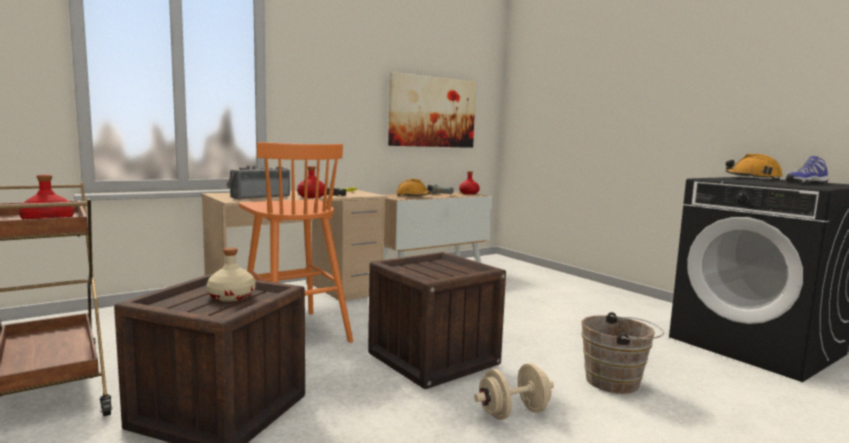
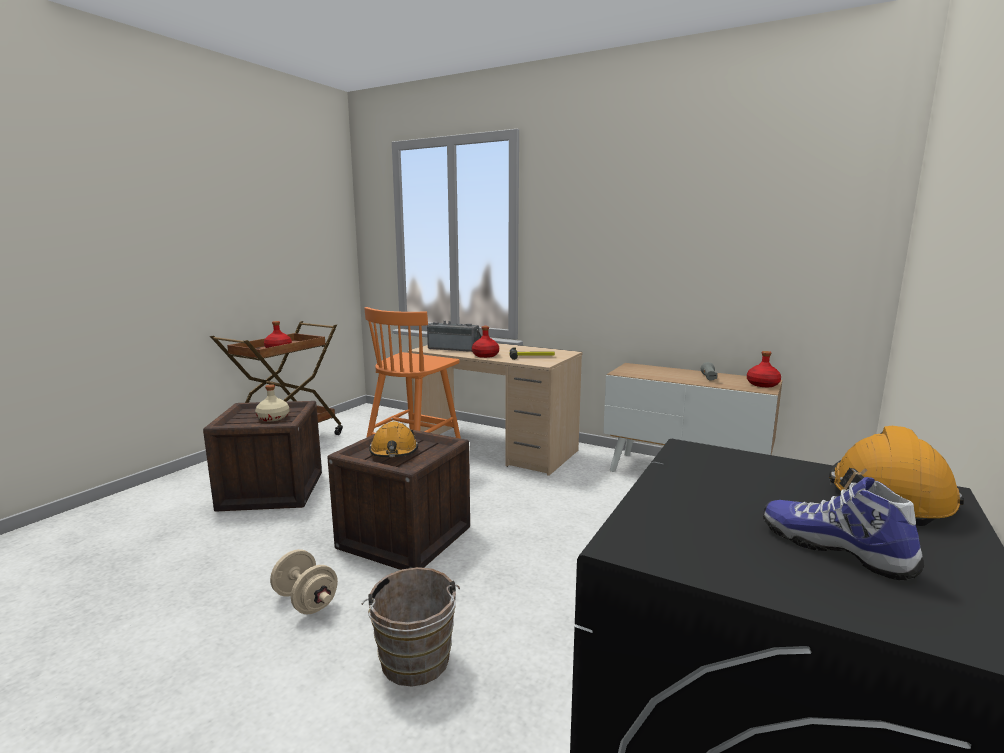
camera: 65 degrees right, 5 degrees up
(413, 196) = (652, 374): orange hard hat -> orange hard hat (394, 452)
(432, 112) = (731, 260): picture -> none

